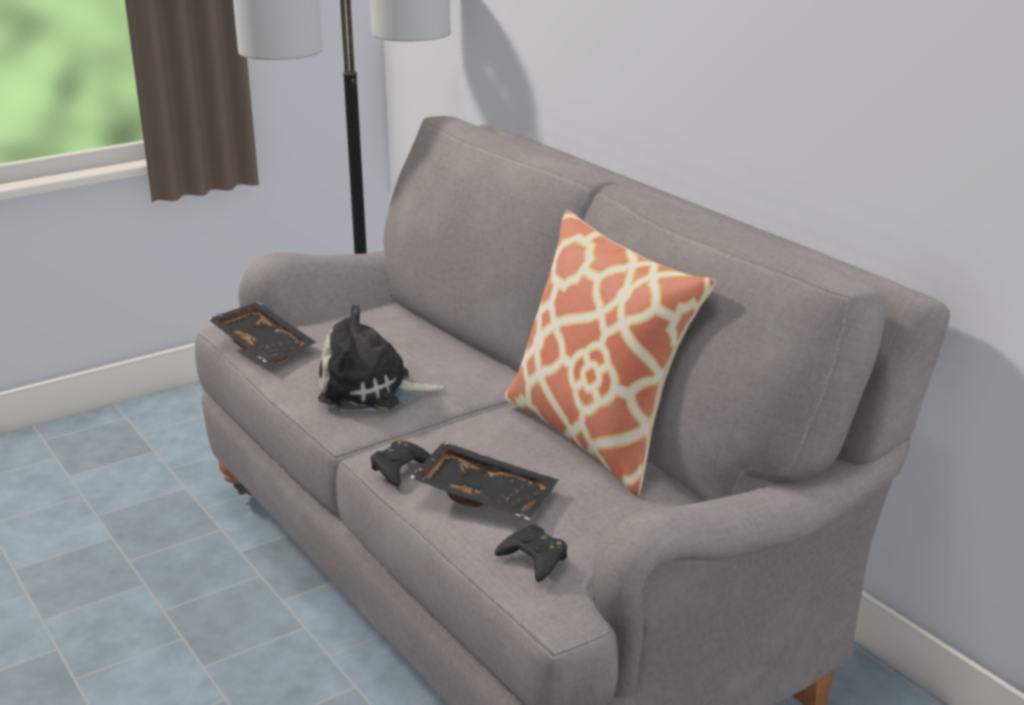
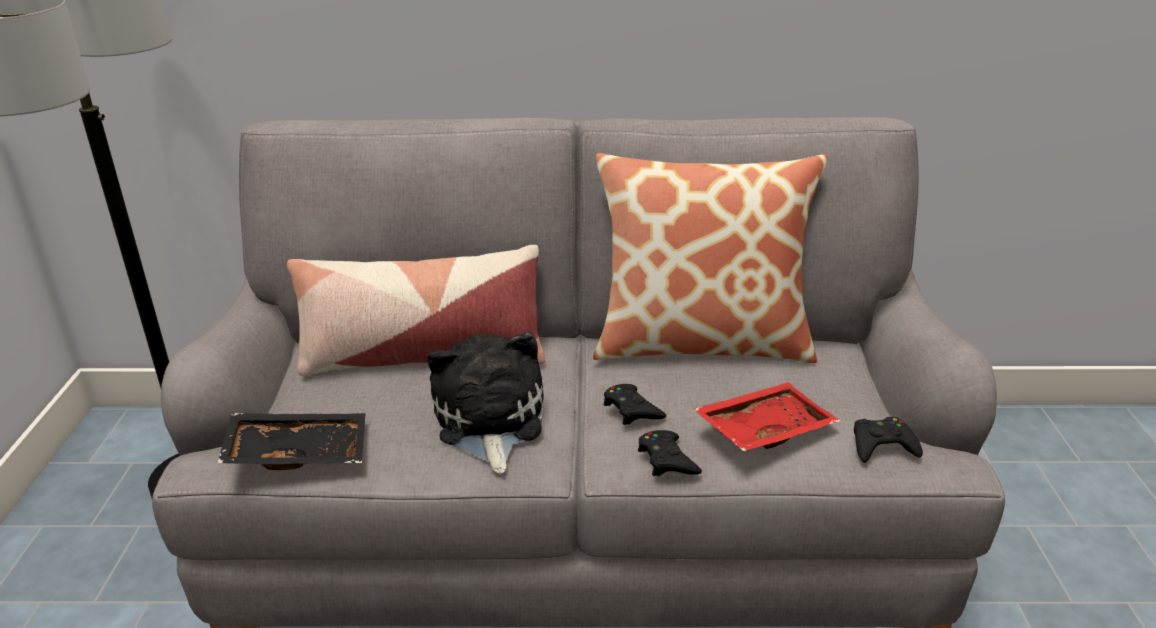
camera: 55 degrees left, 5 degrees up
(372, 390) = (488, 422): plush toy -> plush toy turned 135 degrees clockwise
(425, 339) = (422, 355): none -> pillow
(450, 435) = (631, 410): none -> black game controller
(486, 494) = (763, 429): black tray -> red tray

